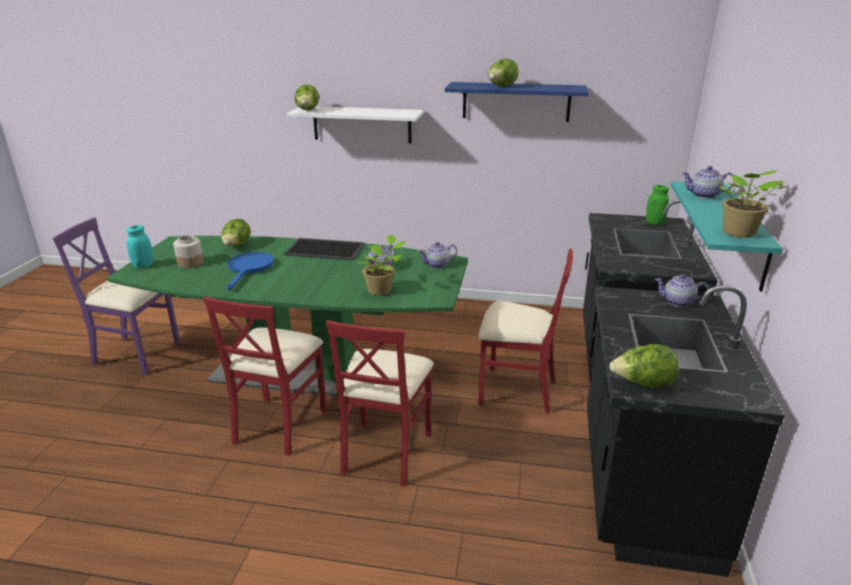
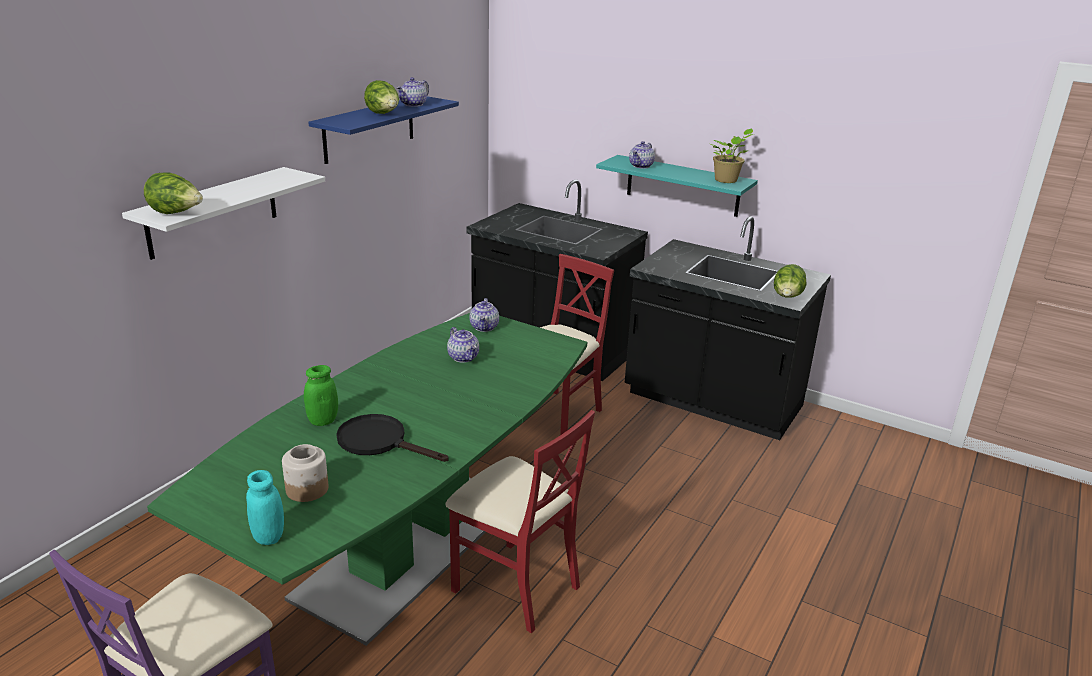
camera: 70 degrees left, 0 degrees up
(236, 246) = (281, 443): lettuce -> none
(249, 269) = (380, 441): blue frying pan -> black frying pan
(326, 249) = (369, 380): tray -> none
(381, 290) = (524, 368): potted plant -> none
(385, 451) = (607, 516): red chair -> none
(654, 223) = (519, 213): green jar -> green jar (323, 421)
(678, 302) = (676, 253): teapot -> teapot (413, 104)

